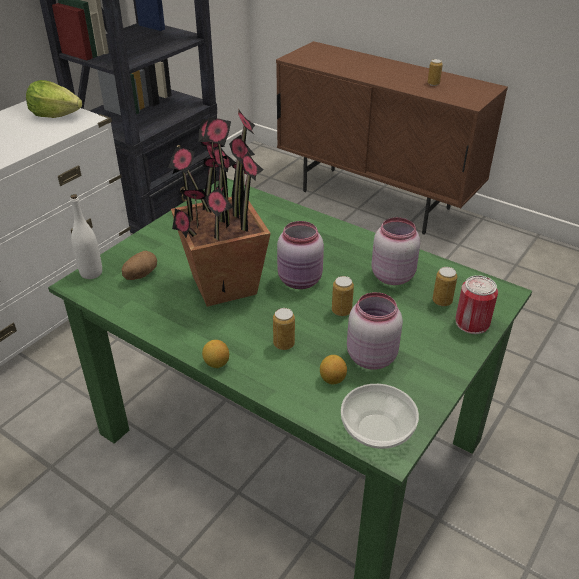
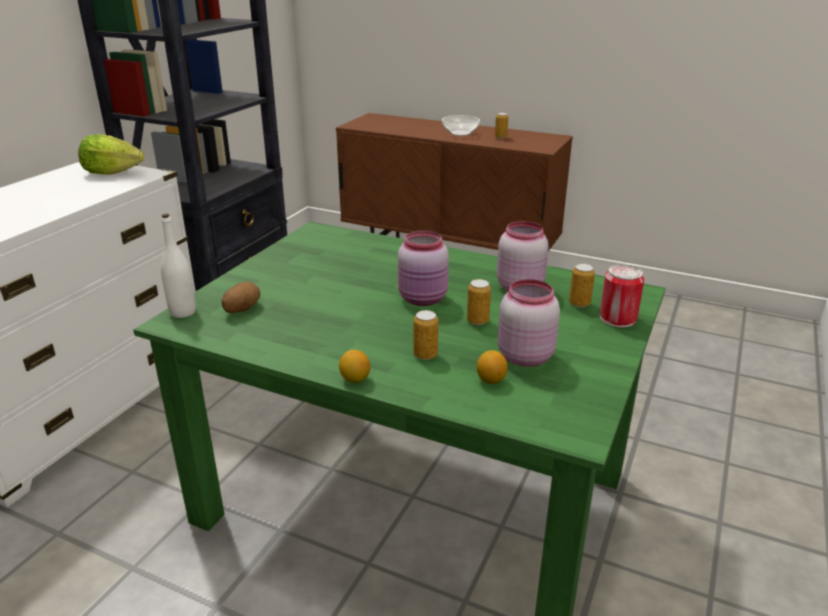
camera: 10 degrees left, 10 degrees down
(223, 284) = (339, 309): potted plant -> none
(378, 430) = (559, 420): bowl -> bowl (461, 133)

